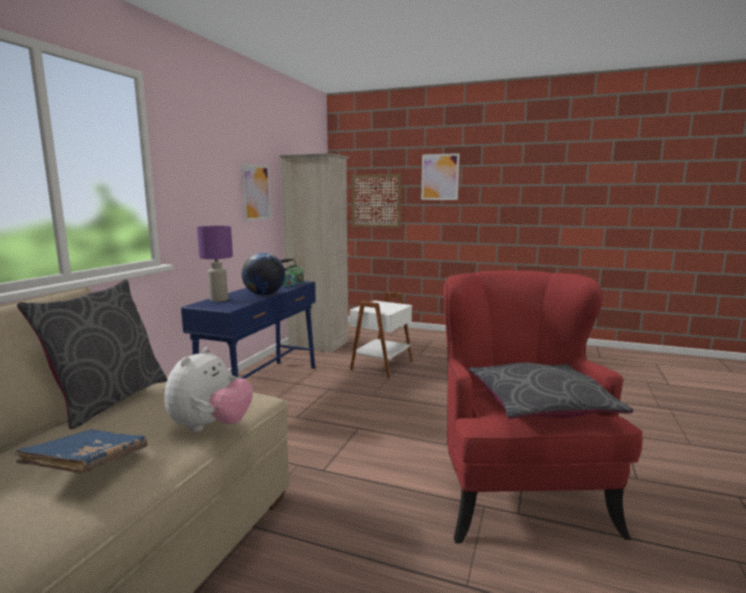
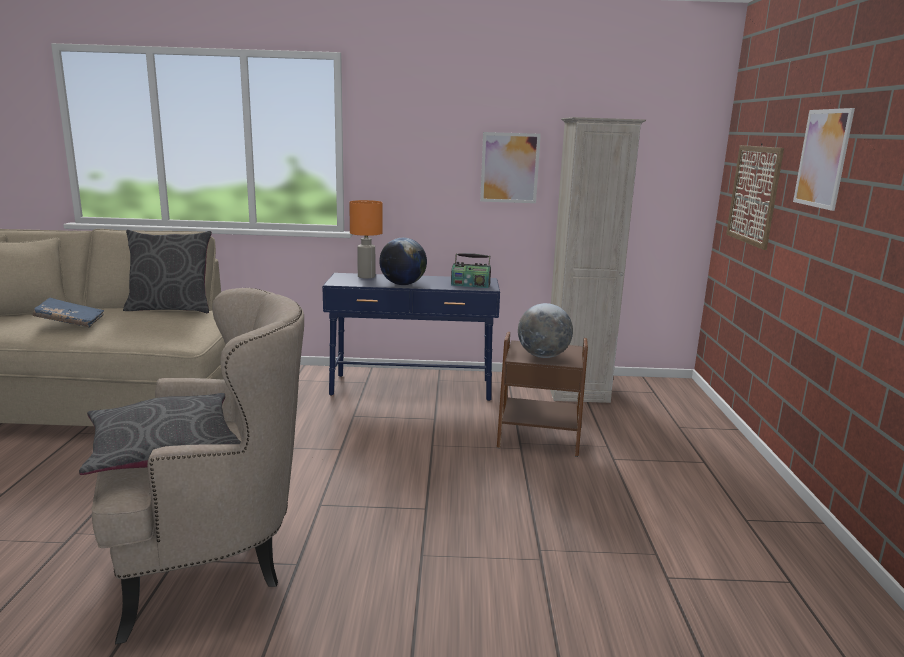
camera: 70 degrees right, 5 degrees up
(211, 427) = (126, 338): plush toy -> none
(219, 300) = (367, 276): purple table lamp -> orange table lamp
(380, 365) = (538, 436): white side table -> brown side table
(387, 308) = (543, 356): none -> globe
(518, 493) = (213, 559): red armchair -> beige armchair

